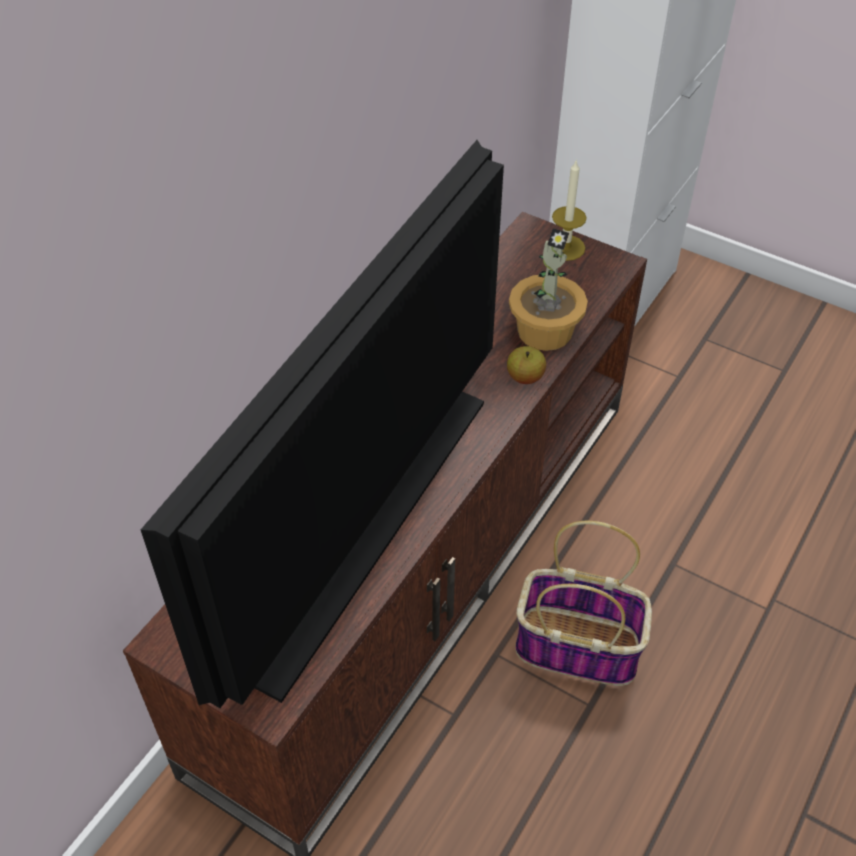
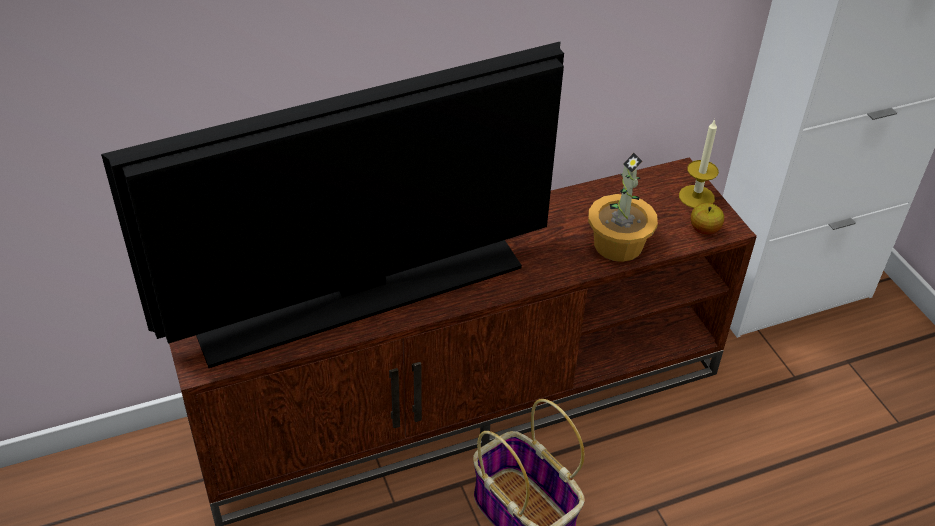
camera: 35 degrees right, 5 degrees down
(525, 377) = (570, 267): apple -> apple (704, 230)

